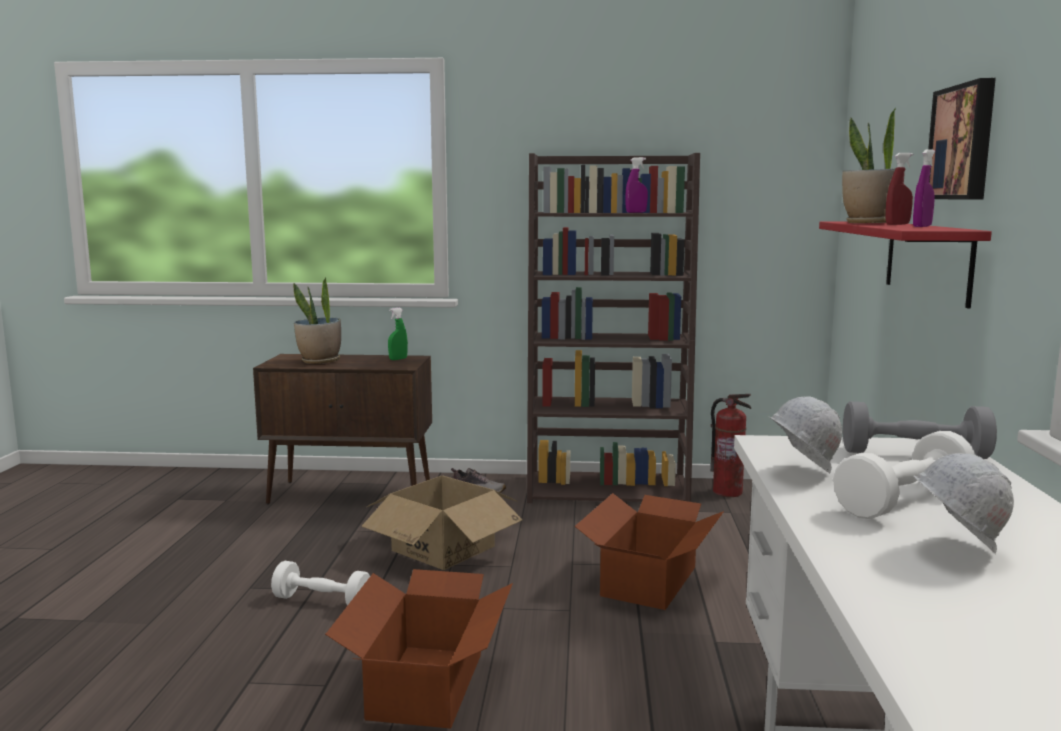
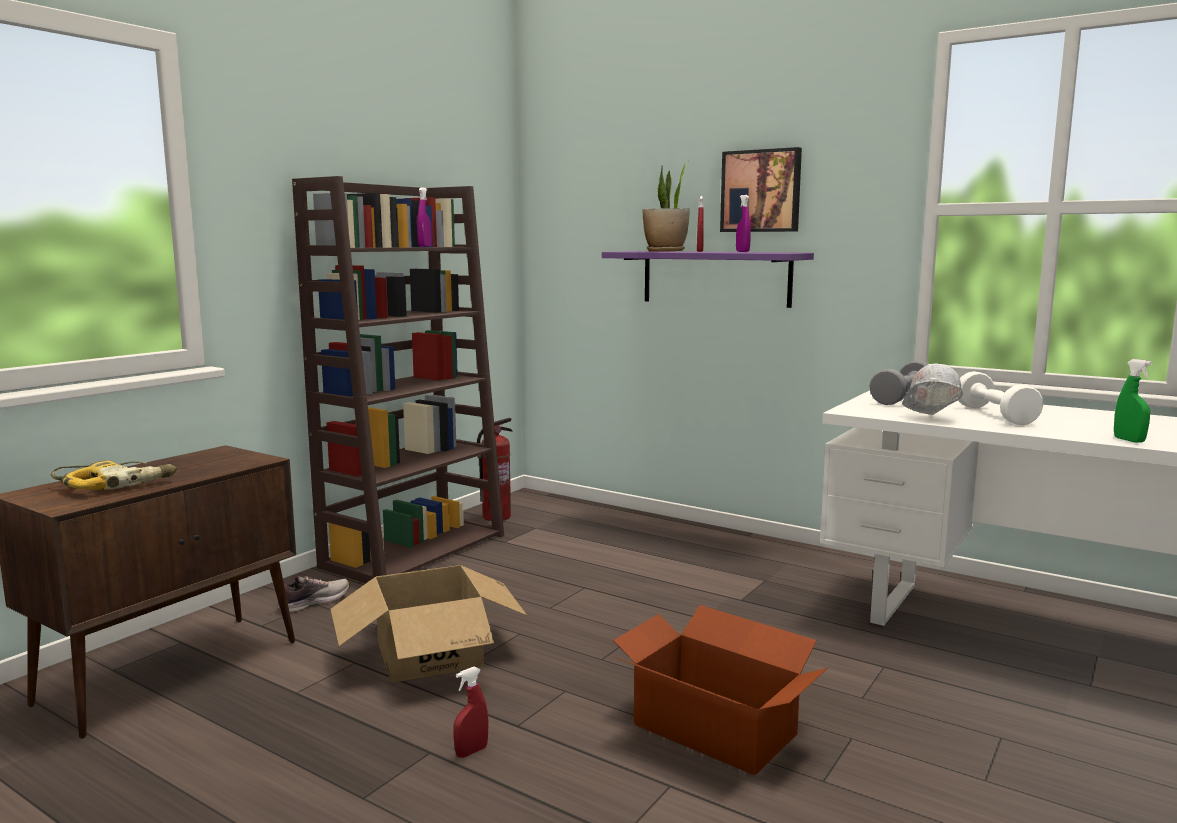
camera: 60 degrees left, 0 degrees up
(320, 361) = (117, 484): potted plant -> power drill
(322, 601) = (471, 751): white dumbbell -> red spray bottle
(398, 359) = (210, 456): green spray bottle -> green spray bottle (1129, 440)
(650, 581) = (622, 590): cardboard box -> none
(927, 260) = (715, 278): red shelf -> purple shelf
(953, 551) = (1081, 424): white hard hat -> none

